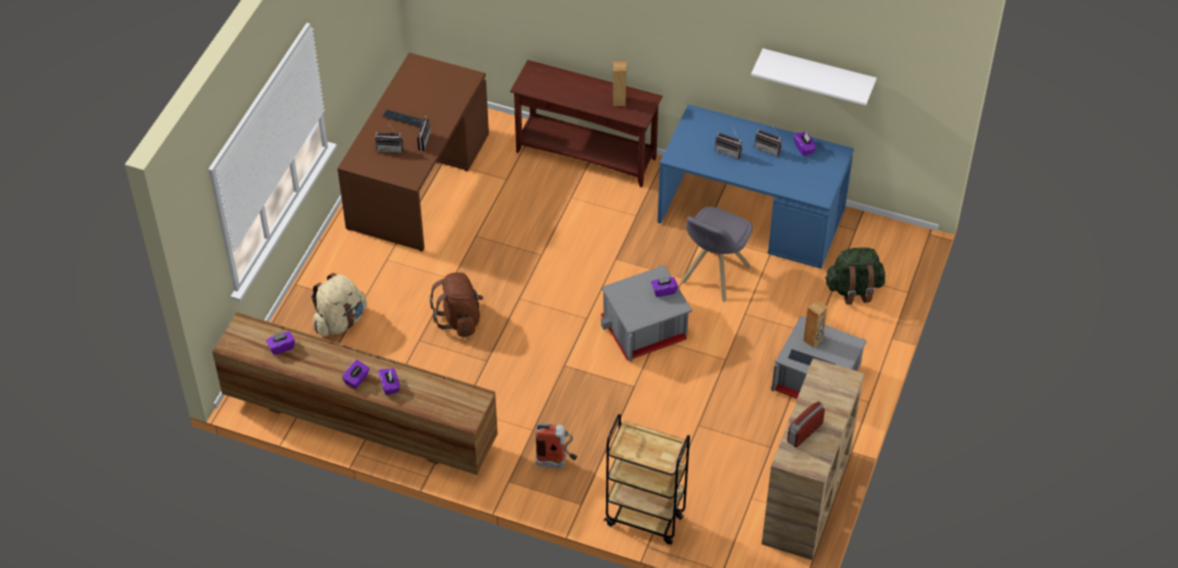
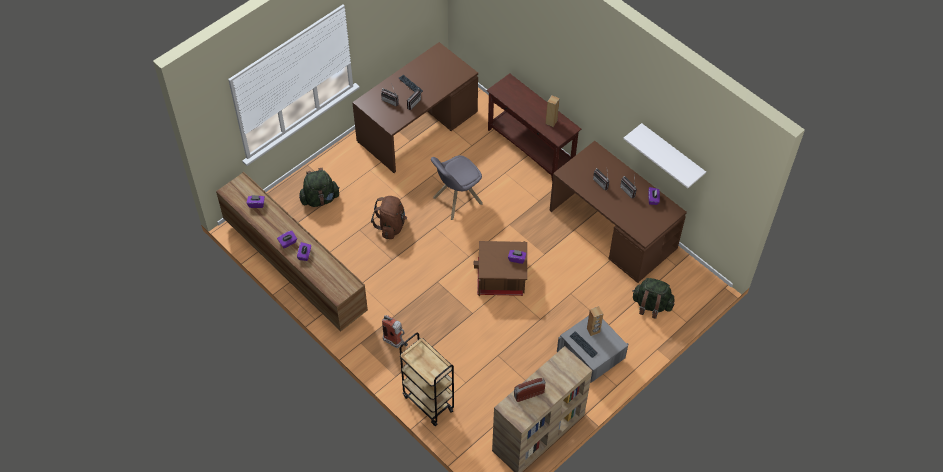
camera: 25 degrees right, 5 degrees up
(340, 321) = (320, 199): beige backpack -> green backpack
(645, 328) = (501, 278): grey storage box -> brown storage box
(714, 274) = (566, 259): grey chair -> grey chair (457, 200)
(751, 216) = (613, 229): blue desk -> brown desk

